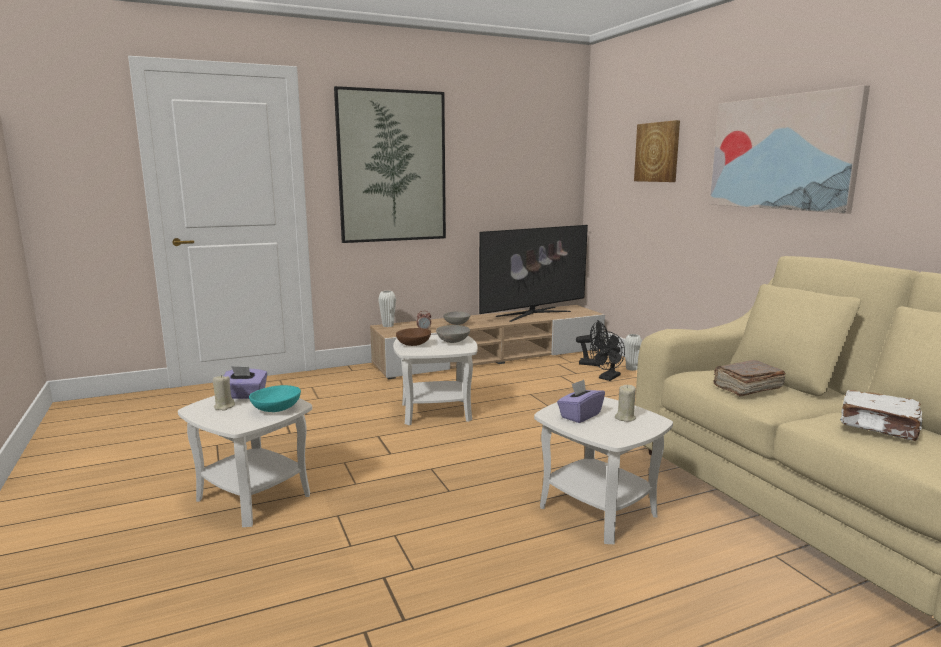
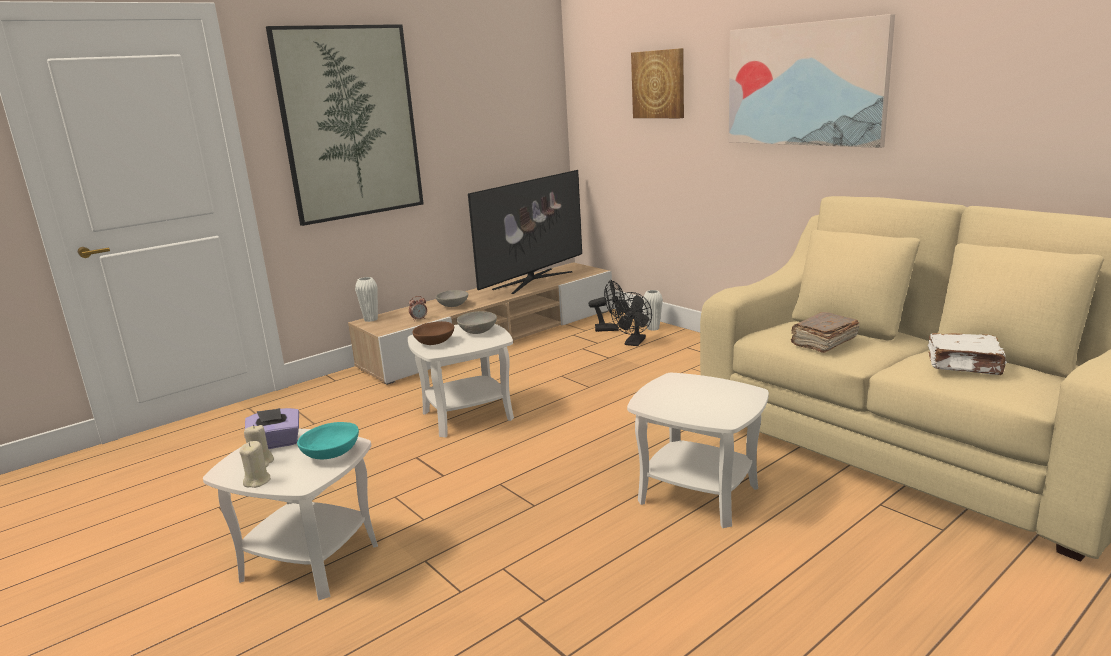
camera: 15 degrees left, 5 degrees up
(580, 415) = (674, 399): purple tissue box -> none
(625, 418) = (720, 394): beige candle -> beige candle (257, 481)

